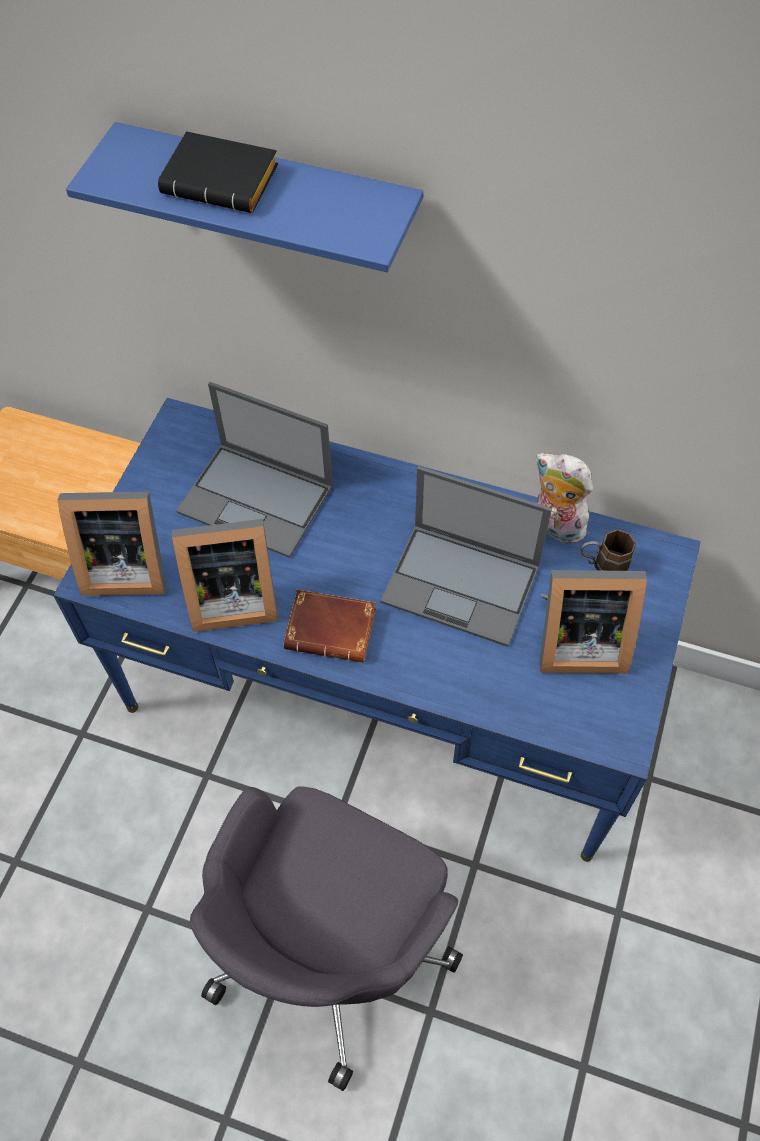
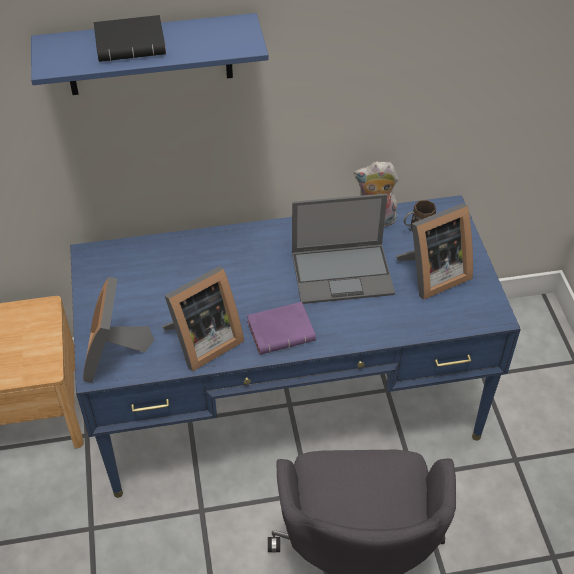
camera: 30 degrees left, 10 degrees down
(124, 566) = (115, 355): picture frame -> picture frame turned 120 degrees clockwise
(257, 499) = (178, 279): laptop -> none
(333, 628) = (282, 330): brown book -> purple book

